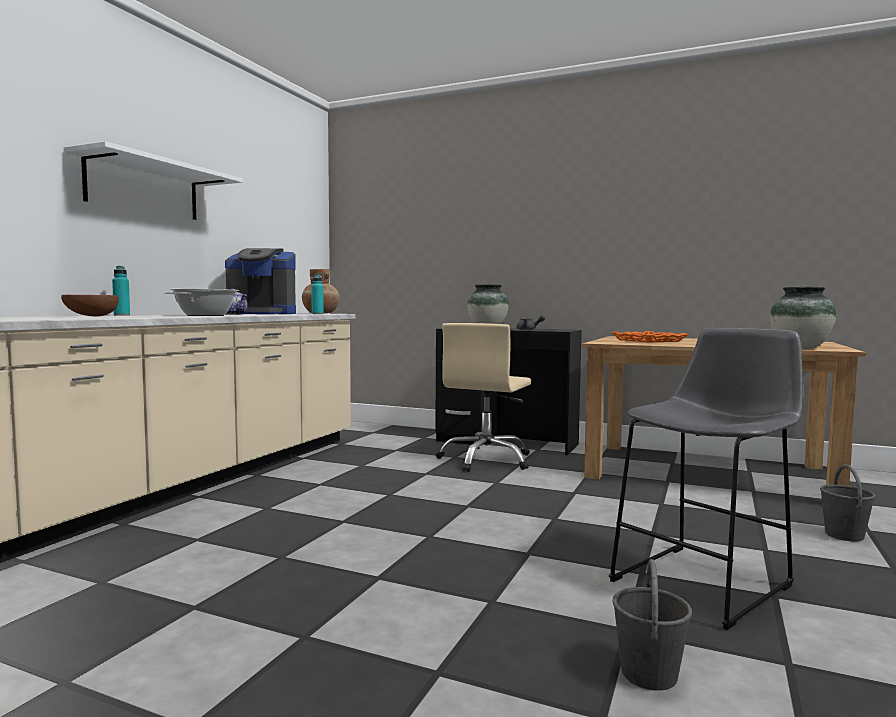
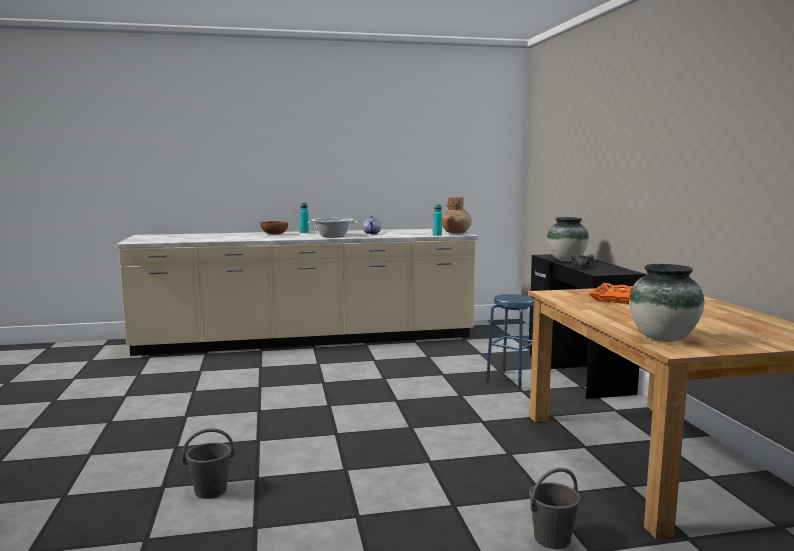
camera: 55 degrees right, 5 degrees up
(143, 189) = (333, 150): white shelf -> none
(262, 313) = (407, 232): coffee machine -> none
(486, 460) = (511, 380): beige office chair -> blue stool
(707, 581) = (356, 491): grey stool -> none

